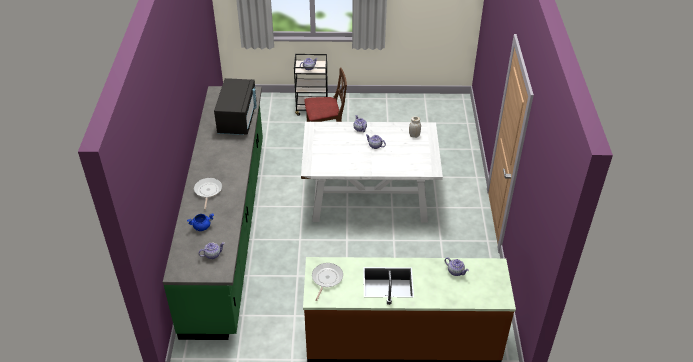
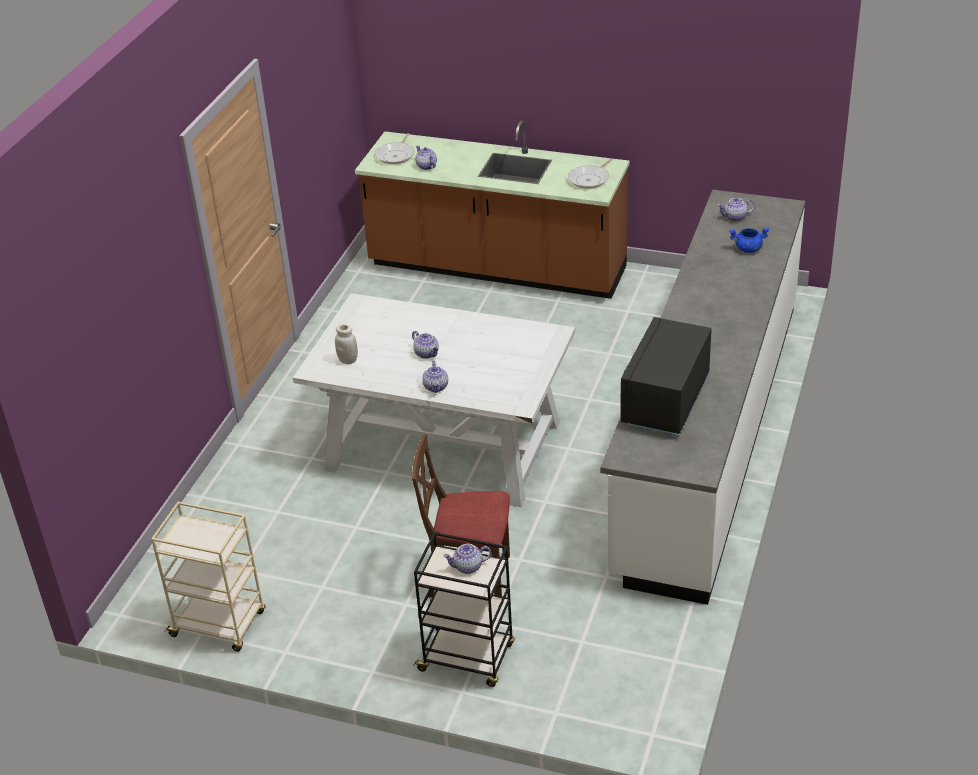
camera: 160 degrees left, 5 degrees down
(208, 191) = (735, 291): frying pan -> frying pan (396, 155)
(227, 229) = (707, 432): green counter -> white counter
(420, 102) = (219, 624): none -> beige cart

